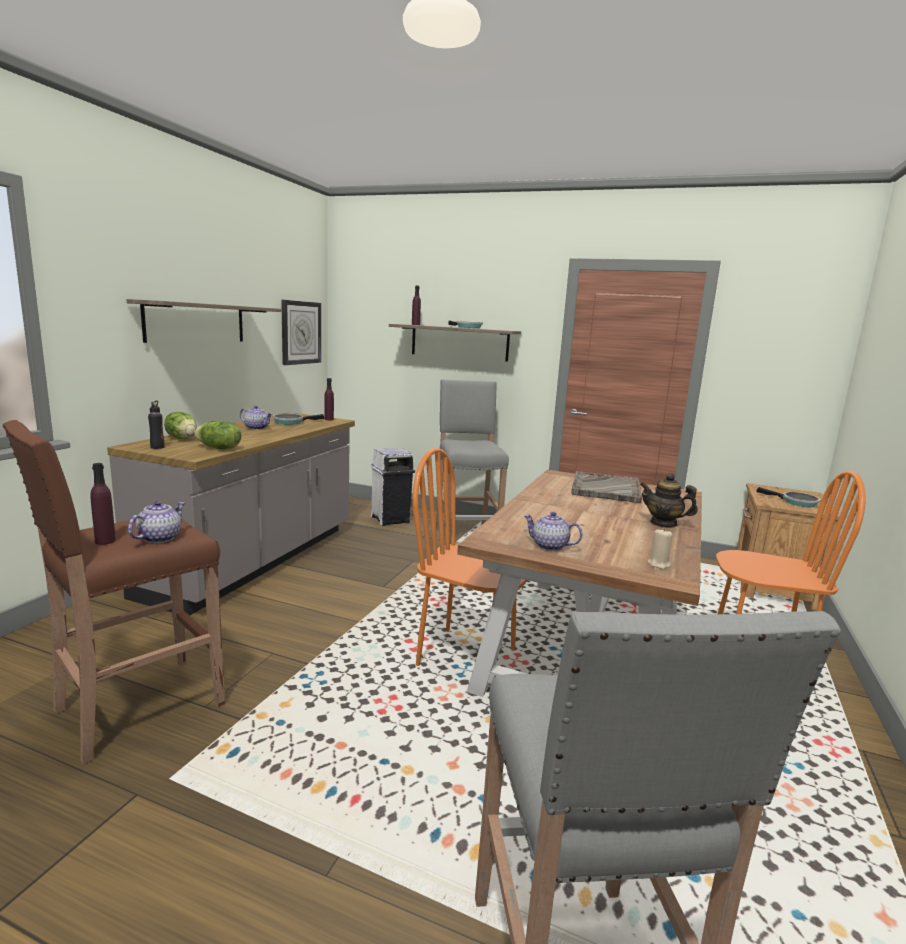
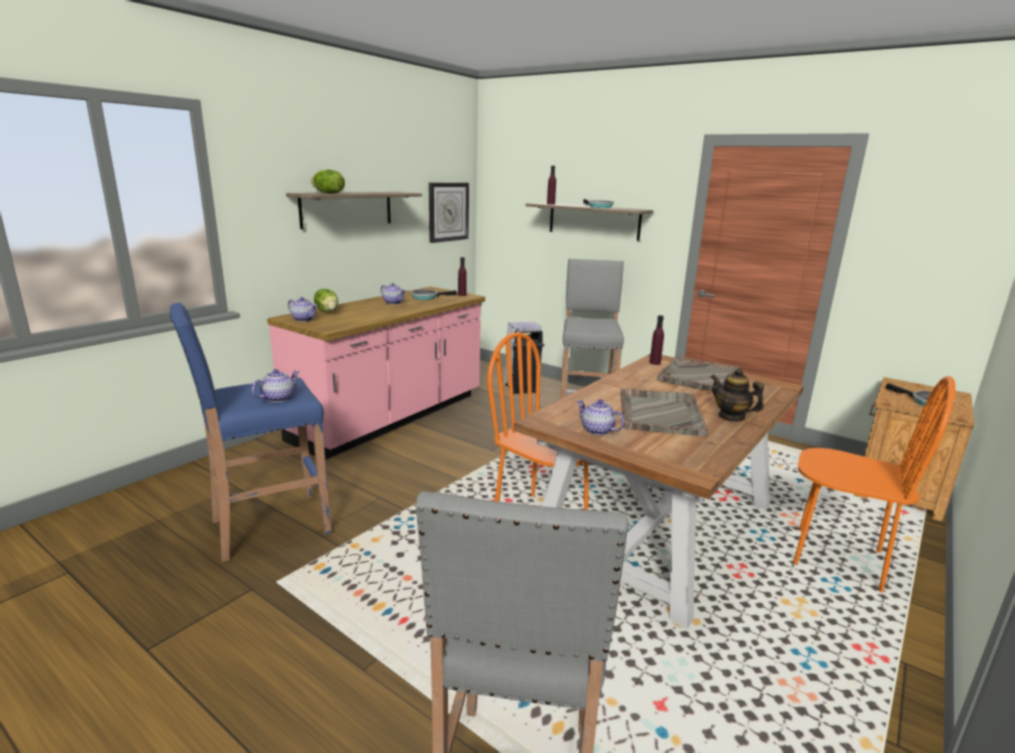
camera: 15 degrees right, 5 degrees up
(105, 541) = (240, 398): purple bottle -> purple bottle (655, 363)
(136, 708) = (268, 527): brown stool -> blue stool
(157, 447) = (304, 319): black bottle -> teapot
(218, 448) = (351, 322): lettuce -> lettuce (328, 193)
(255, 561) = (391, 418): grey counter -> pink counter
(597, 525) = (660, 413): none -> grey tray
(659, 564) = (692, 457): beige candle -> none

